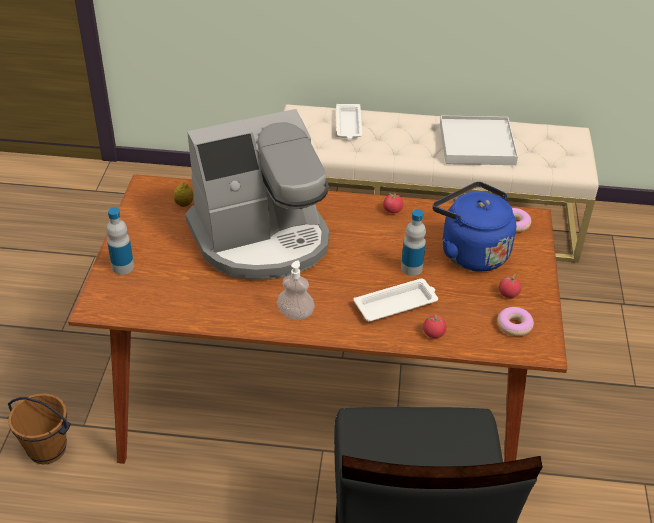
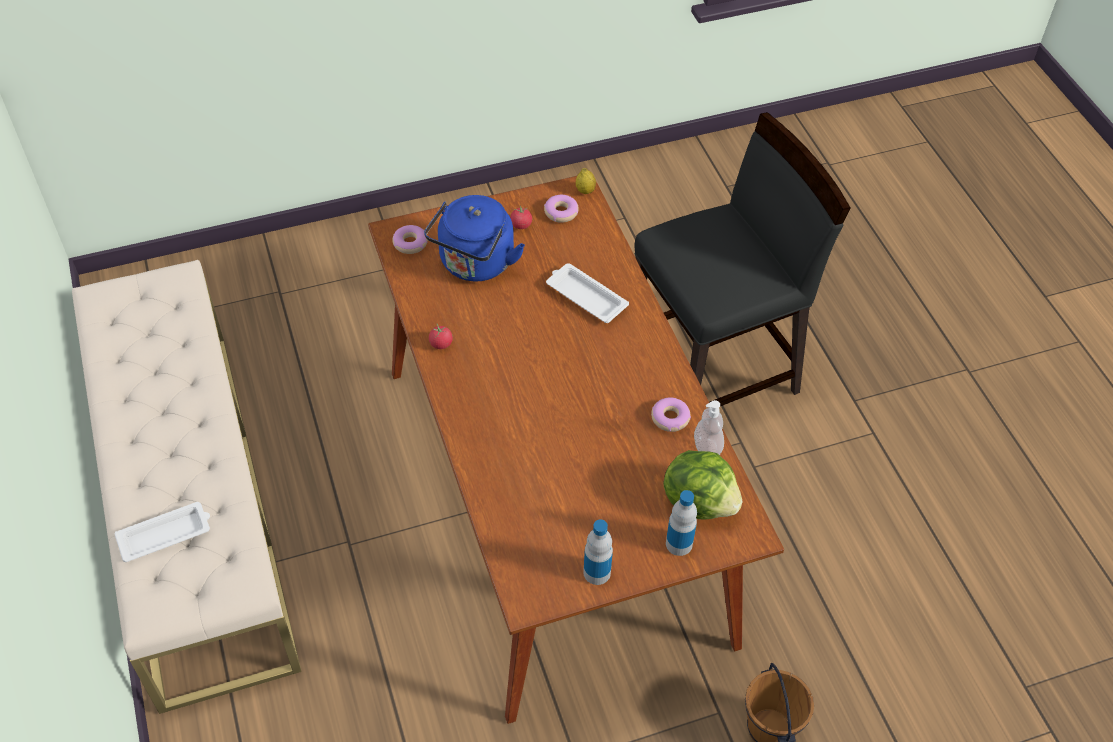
camera: 115 degrees left, 10 degrees up
(146, 292) = (699, 501): none -> lettuce
(184, 204) = (539, 541): lemon -> lemon (585, 191)
(233, 306) = (670, 418): none -> donut
(262, 239) = (556, 438): coffee machine -> none
(295, 314) = (648, 365): soap dispenser -> soap dispenser (707, 448)
(411, 268) = (527, 301): bottle -> bottle (597, 572)
(433, 333) = (607, 261): tomato -> none
(477, 144) = (161, 381): white tray -> none

